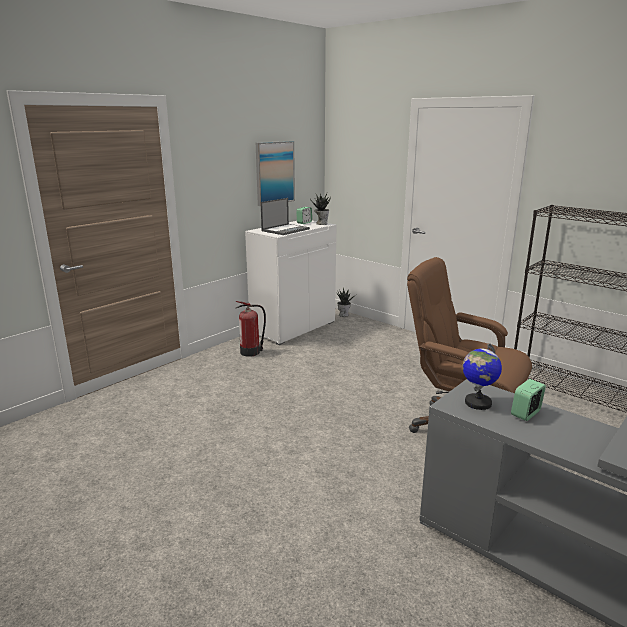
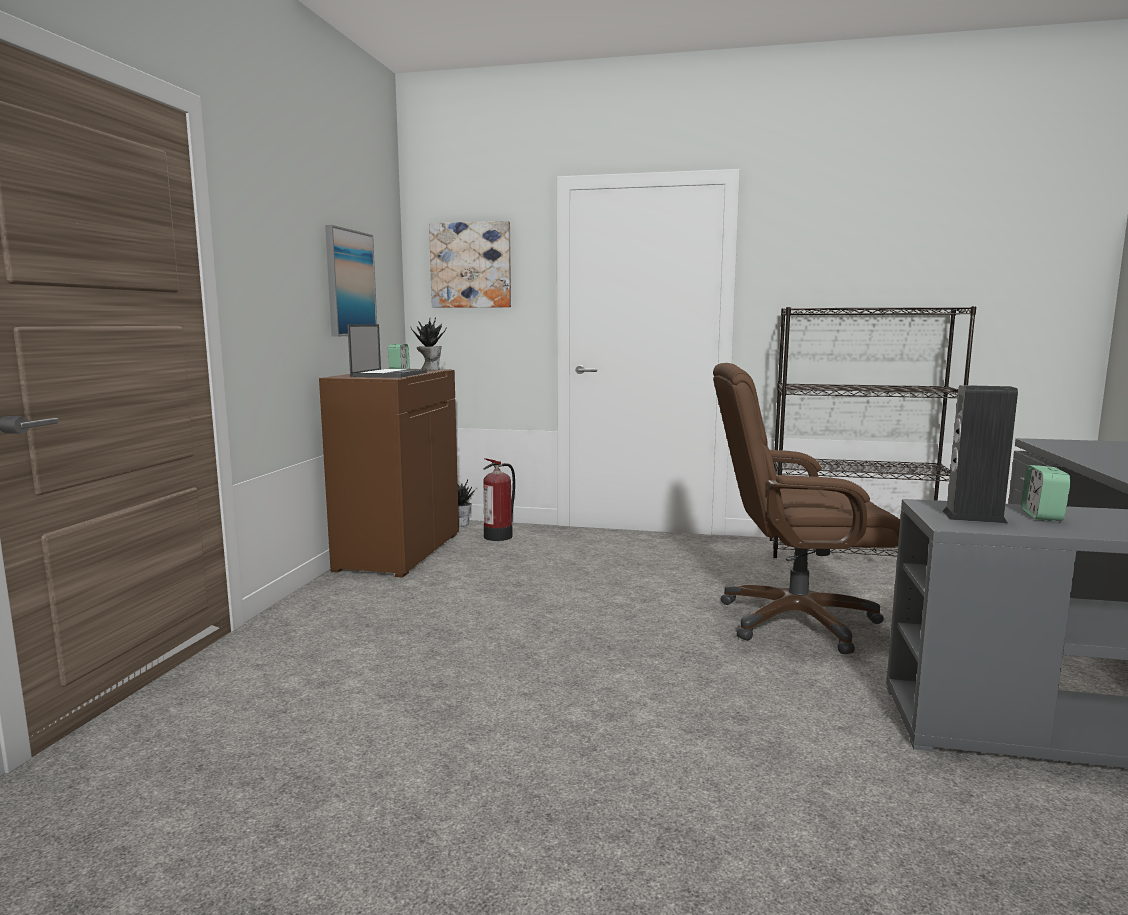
camera: 30 degrees left, 10 degrees down
(251, 352) = (364, 595): fire extinguisher -> fire extinguisher (499, 536)
(293, 327) = (398, 551): white cabinet -> brown cabinet
(359, 155) = (471, 265): none -> picture
(477, 403) = (974, 517): globe -> speaker

